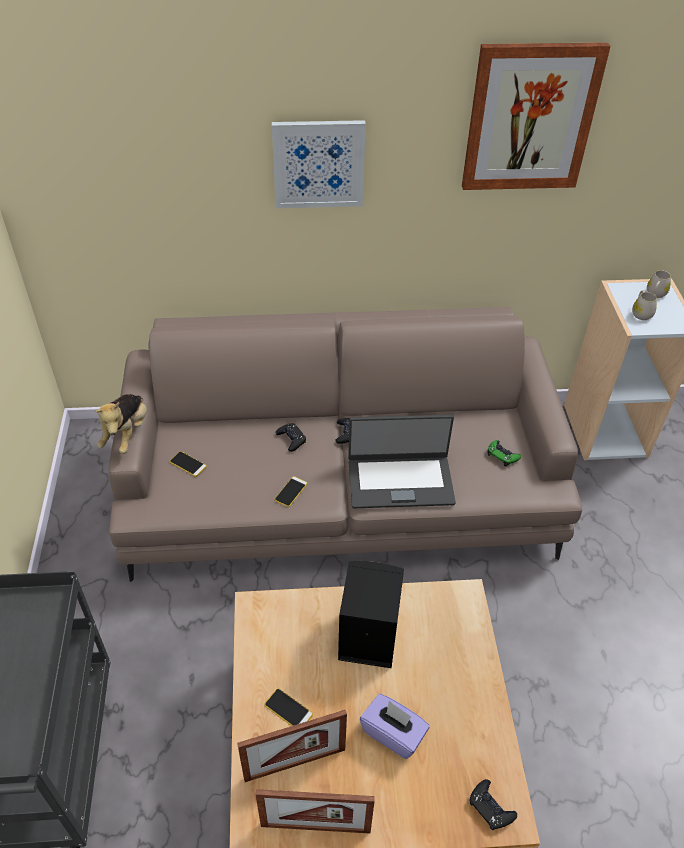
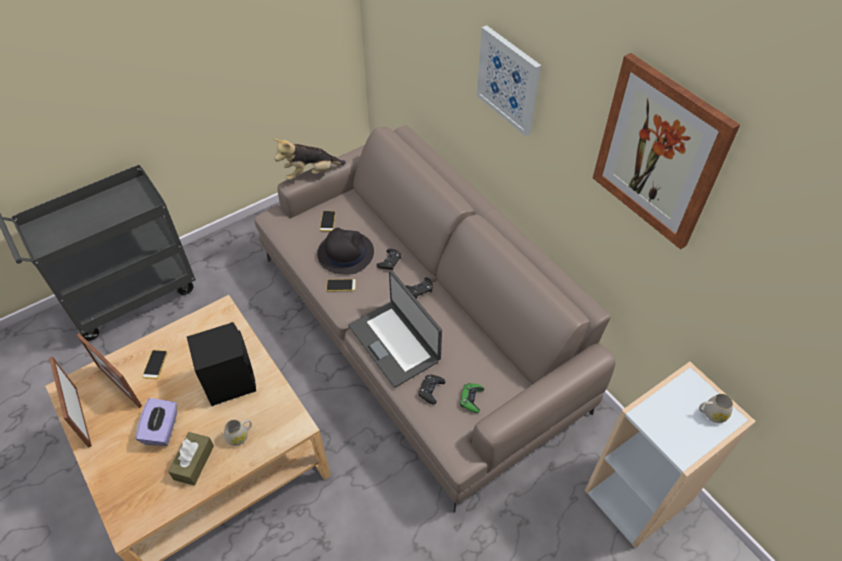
camera: 60 degrees right, 5 degrees up
(248, 469) = (345, 253): none -> black hat
(458, 714) = (194, 462): none -> brown tissue box
(491, 807) = (130, 511): black game controller -> black game controller (431, 390)
(641, 313) = (667, 410): white mug -> white mug (240, 435)

